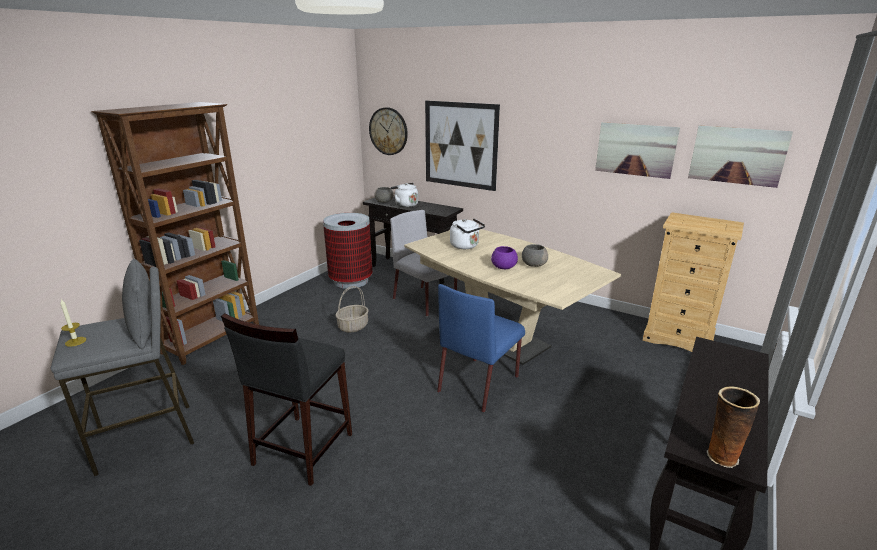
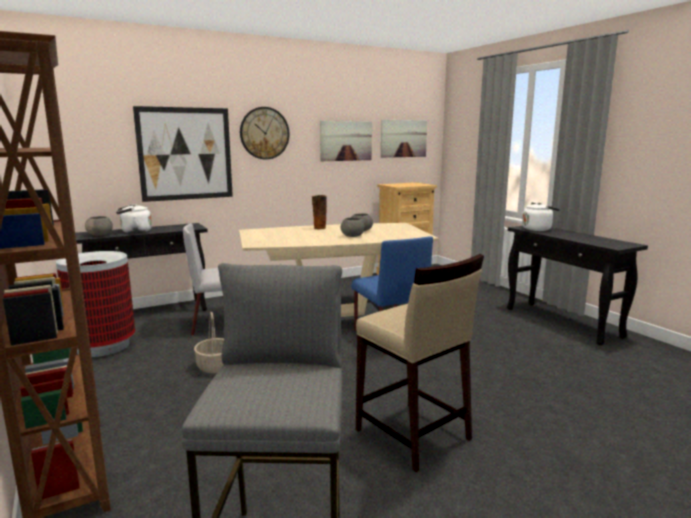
camera: 60 degrees left, 10 degrees down
(75, 341) = (276, 402): candle -> none
(302, 449) = (412, 435): black stool -> beige stool
(388, 131) = (74, 147): wall clock -> wall clock (264, 133)
(466, 246) = (290, 236): white kettle -> white kettle (538, 229)
(503, 267) = (352, 236): purple bowl -> grey bowl
(720, 457) = (624, 245): vase -> vase (319, 228)

